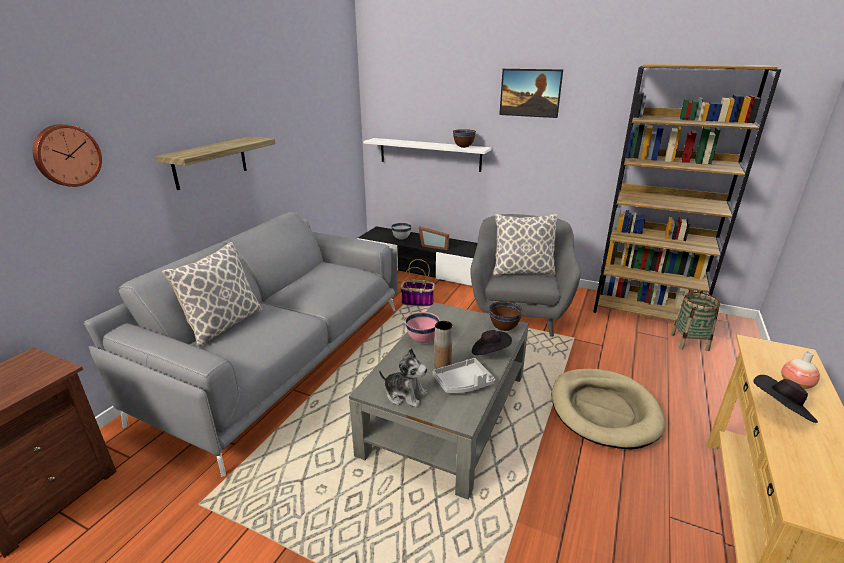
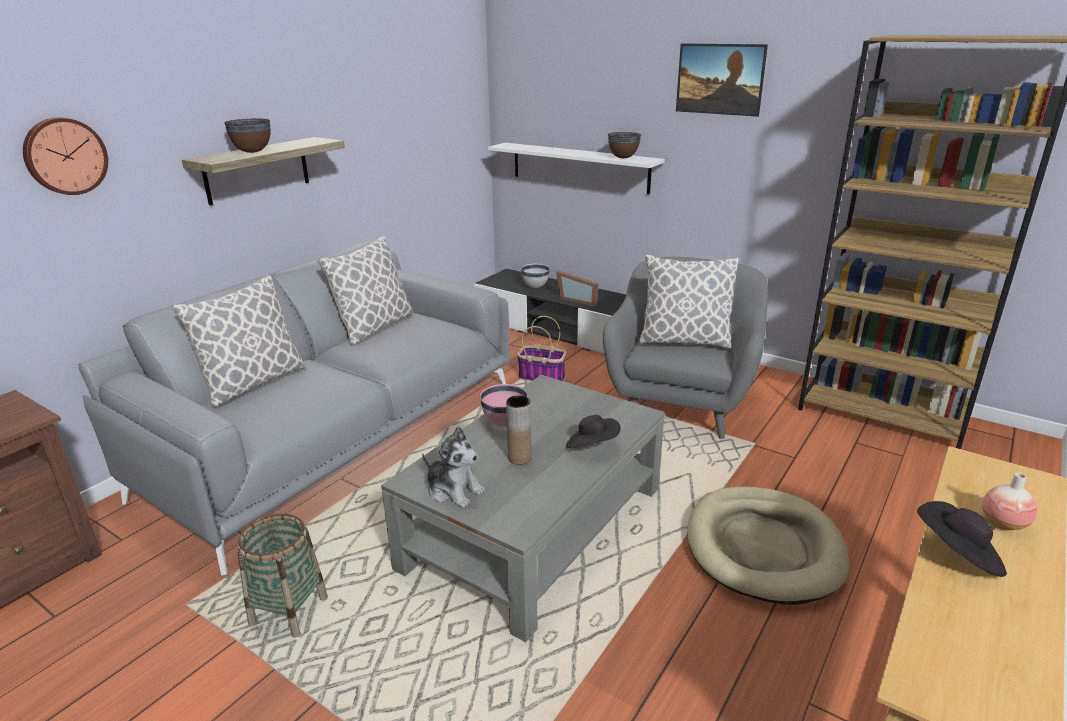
camera: 10 degrees right, 0 degrees up
(302, 275) = (374, 327): none -> pillow
(463, 383) = (538, 483): grey tray -> none
(504, 328) = (625, 416): brown bowl -> brown bowl (253, 152)
(689, 342) = (936, 464): basket -> basket (289, 611)

